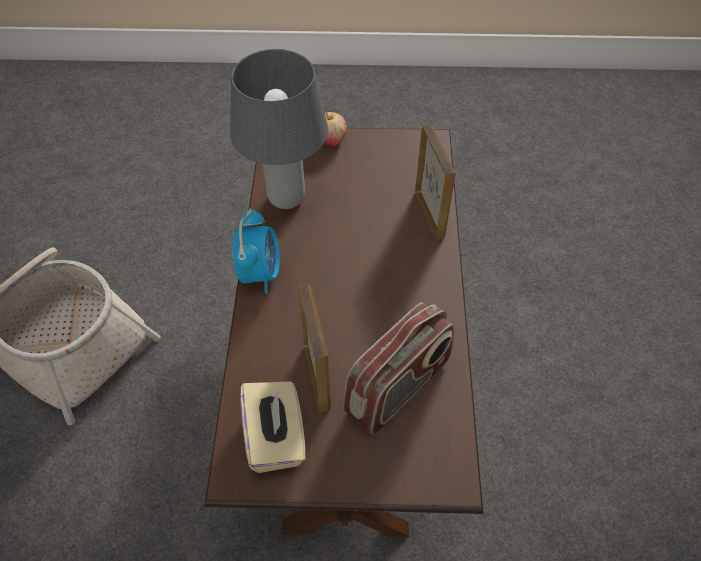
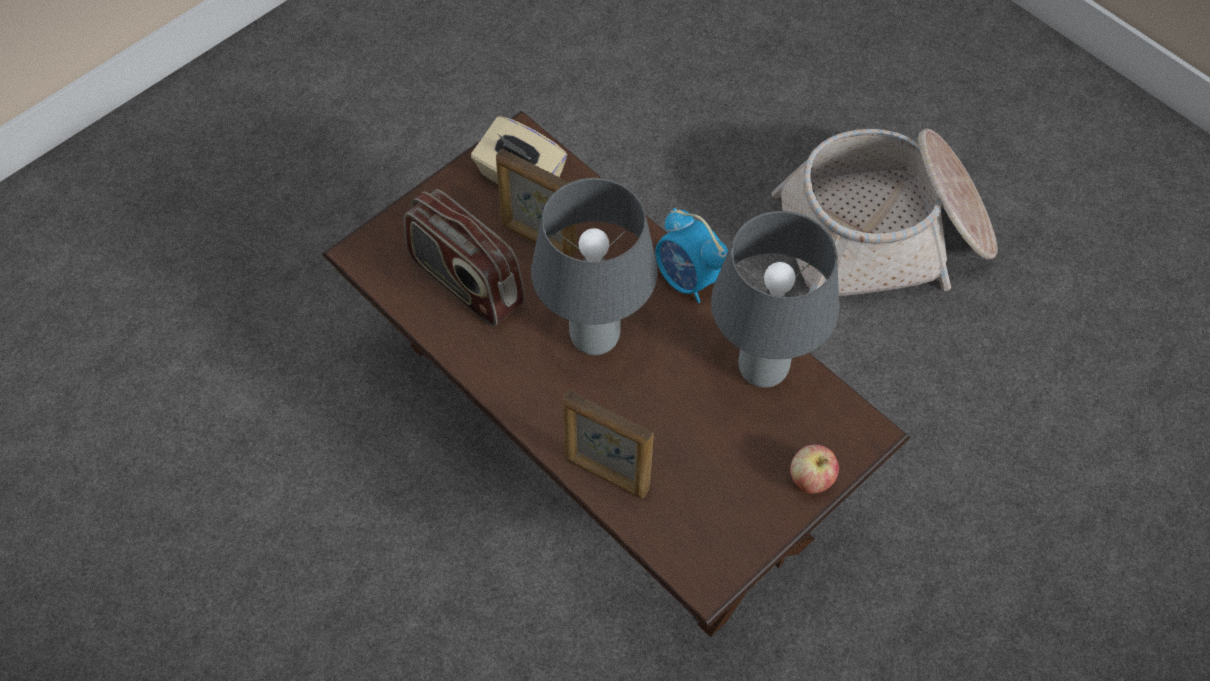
camera: 135 degrees right, 5 degrees up
(355, 286) = (593, 337): none -> grey table lamp
(398, 388) = (465, 283): radio -> radio turned 45 degrees counterclockwise

